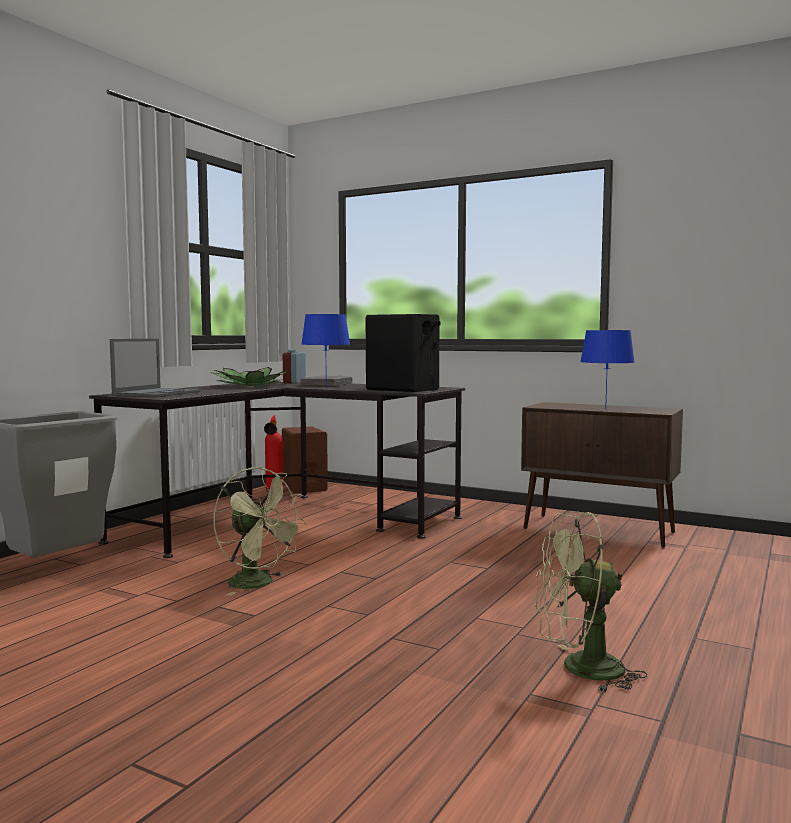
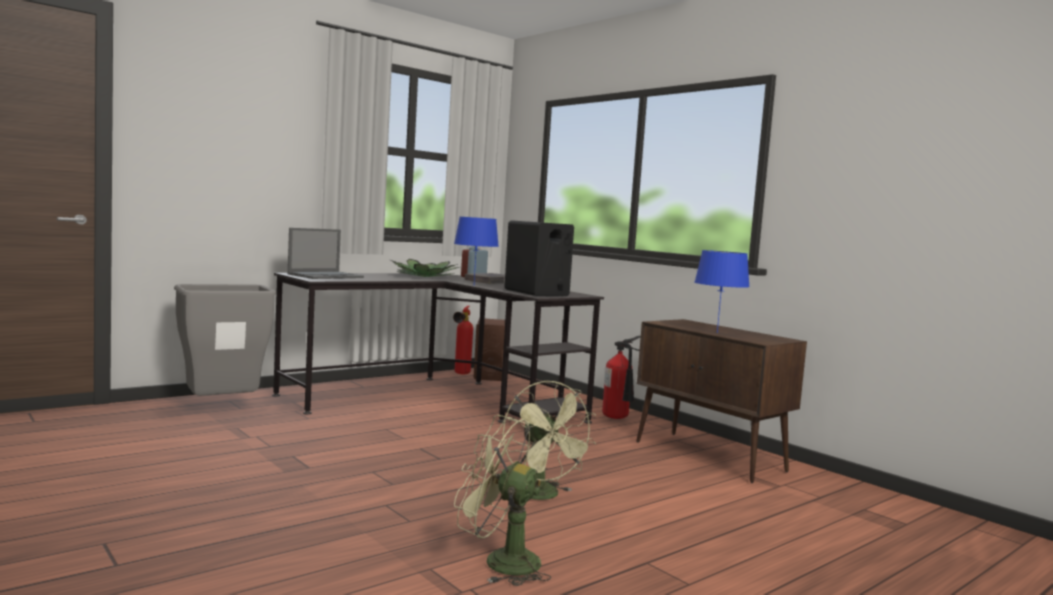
camera: 20 degrees right, 0 degrees up
(258, 584) = (343, 446): green fan -> green fan (543, 496)
(478, 510) = (618, 419): none -> fire extinguisher

